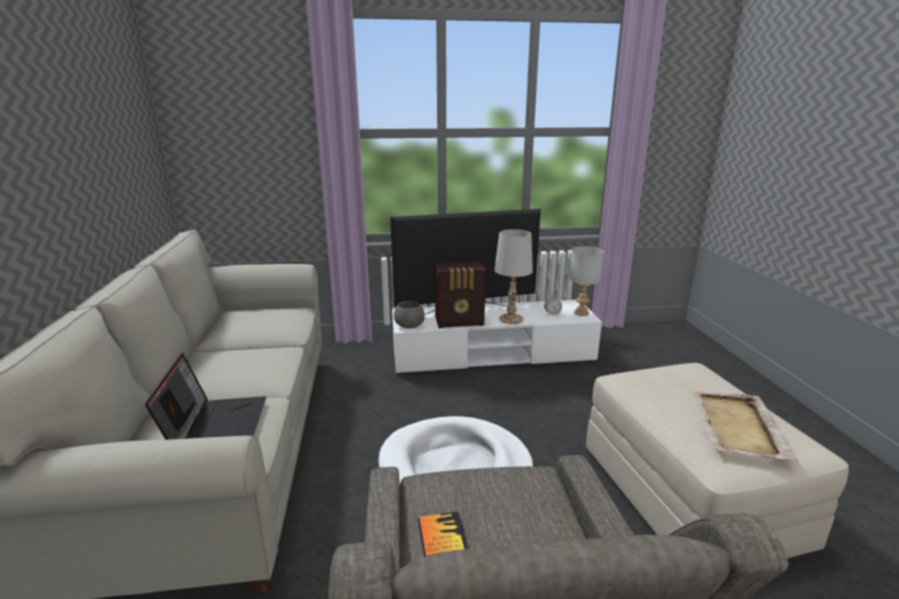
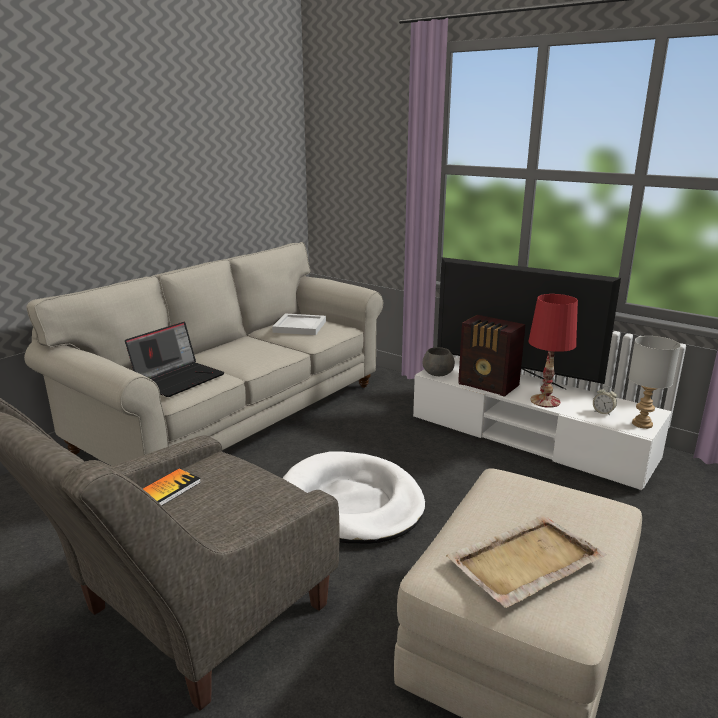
camera: 45 degrees right, 0 degrees up
(251, 322) = (299, 326): none -> white tray
(511, 319) = (545, 401): white table lamp -> red table lamp

